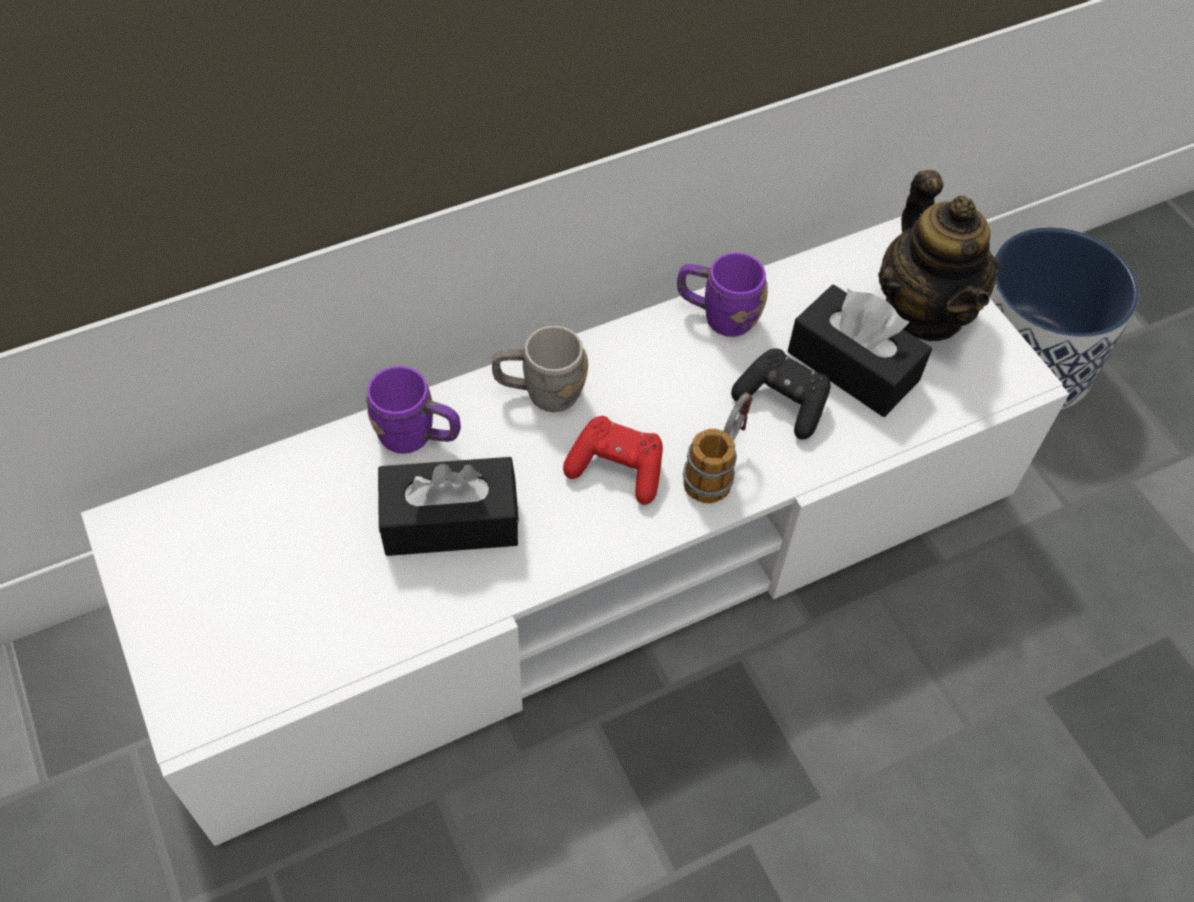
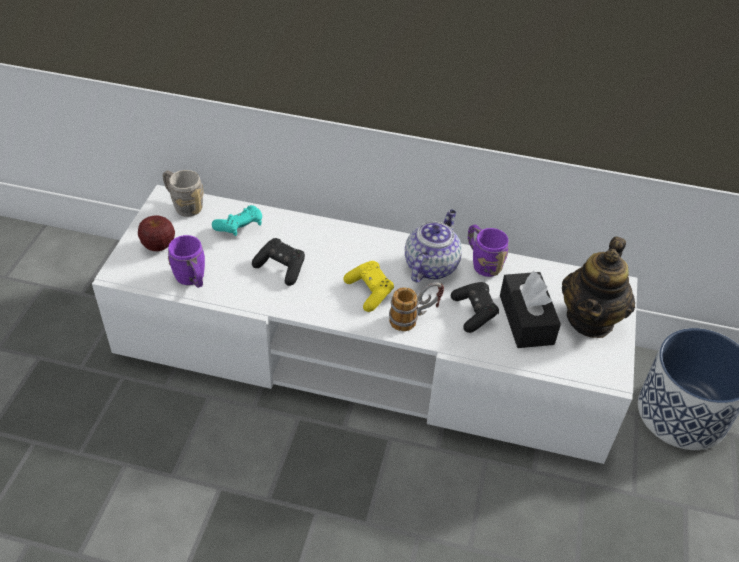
camera: 40 degrees right, 10 degrees down
(208, 622) = (158, 245): none -> apple
(314, 497) = (240, 228): none -> turquoise game controller
(417, 437) = (301, 231): purple mug -> purple mug (192, 280)
(450, 521) = (281, 268): black tissue box -> black game controller
(540, 392) = (369, 245): grey mug -> grey mug (184, 205)
(617, 468) = (369, 292): red game controller -> yellow game controller
(656, 367) = (431, 265): none -> teapot

